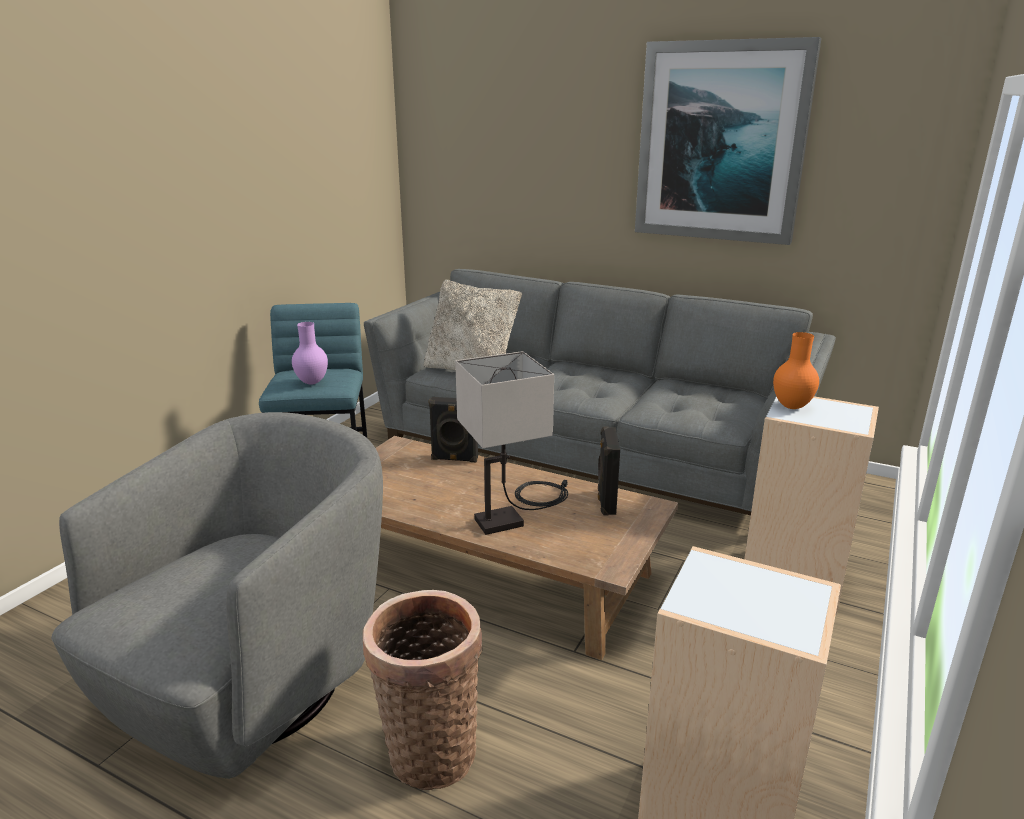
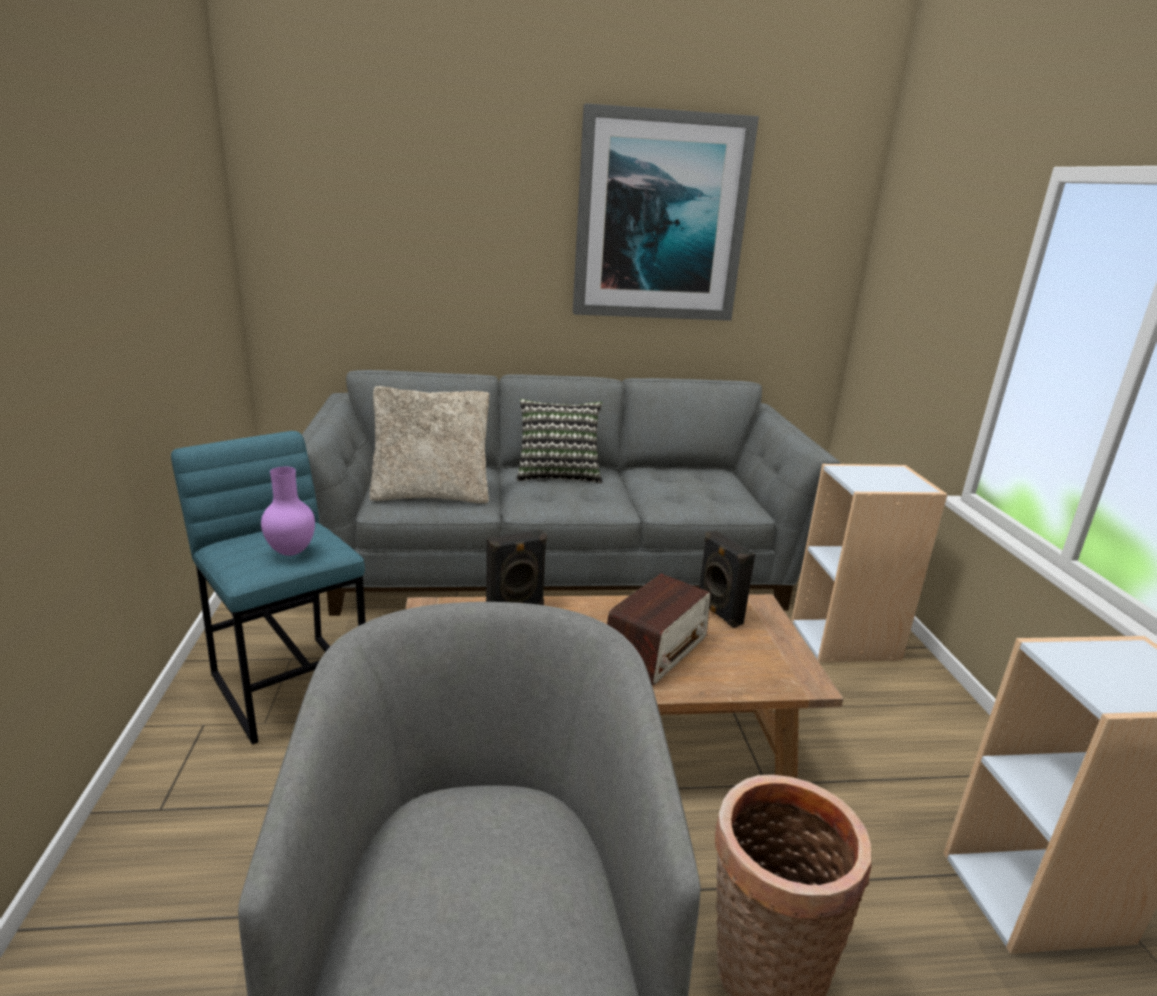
camera: 35 degrees left, 0 degrees up
(519, 511) = (656, 649): table lamp -> radio
(587, 372) = (558, 475): none -> pillow
(792, 407) = (857, 478): orange vase -> none

